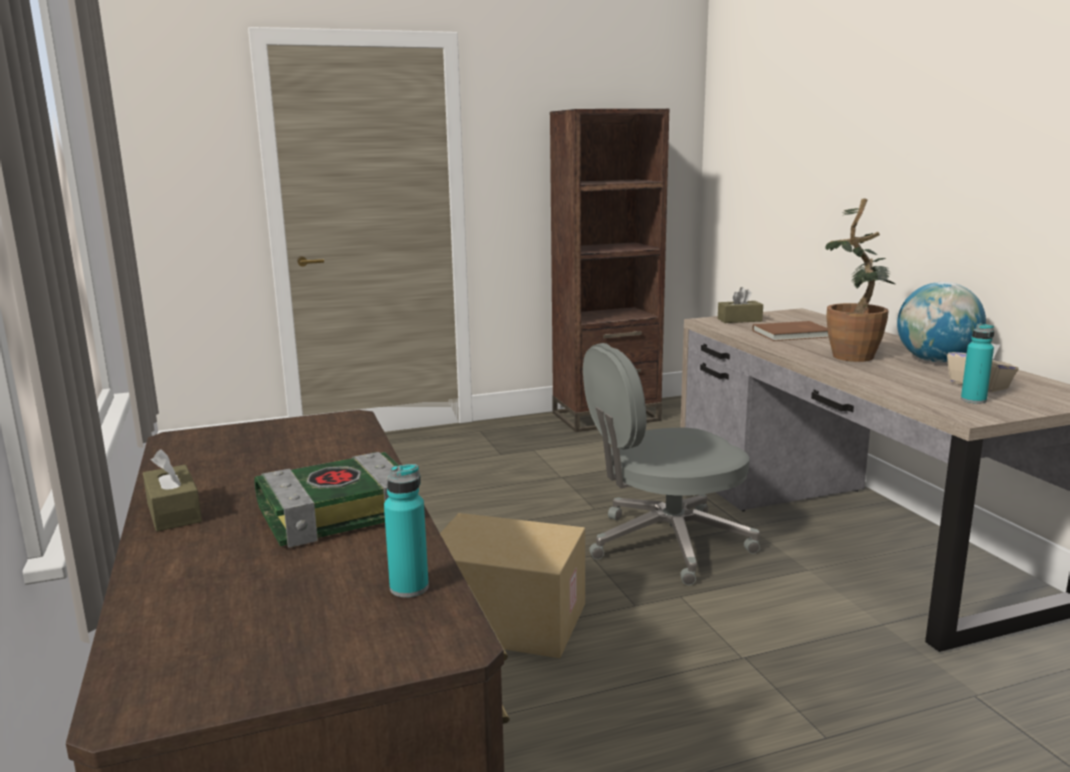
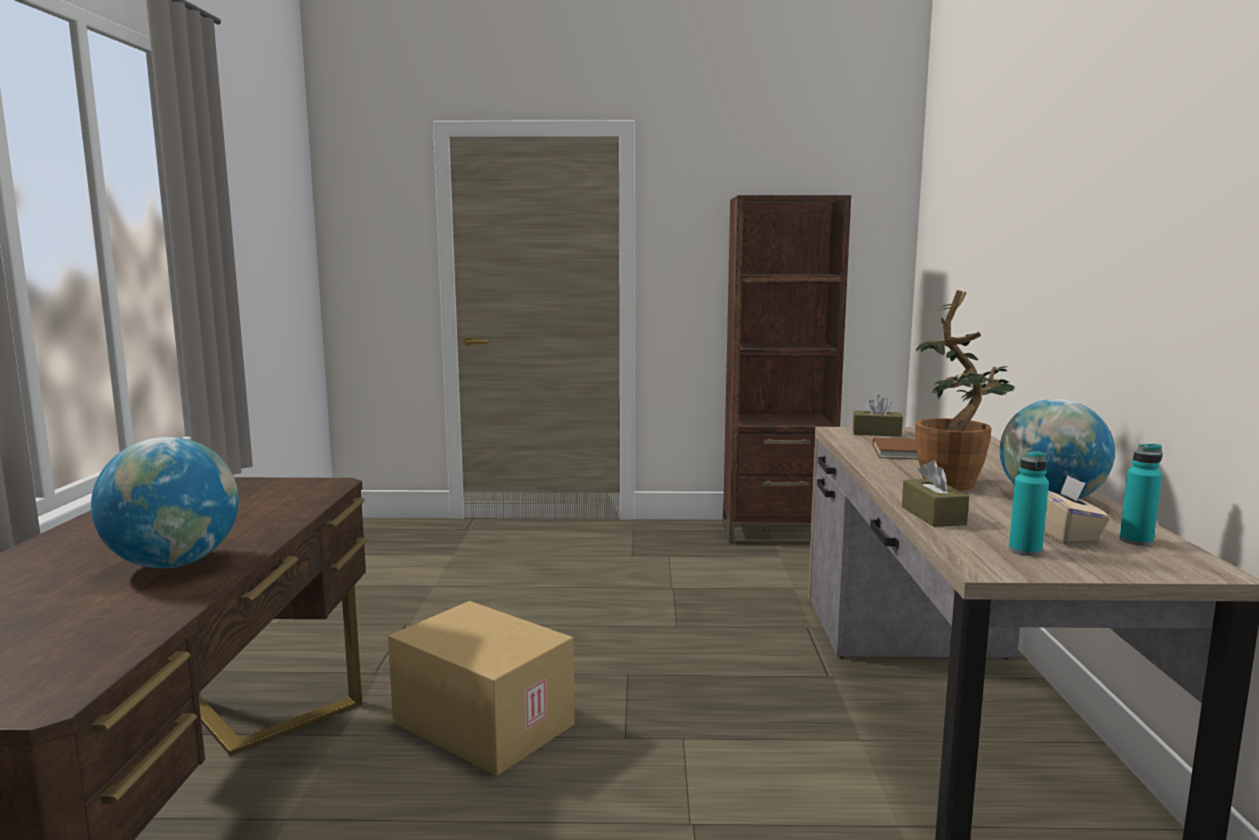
camera: 20 degrees right, 5 degrees down
(174, 512) = (60, 543): brown tissue box -> brown tissue box (933, 515)
(338, 512) = (174, 564): book -> globe
(409, 588) = (103, 642): turquoise bottle -> turquoise bottle (1136, 541)
(666, 544) = (719, 678): grey office chair -> none

